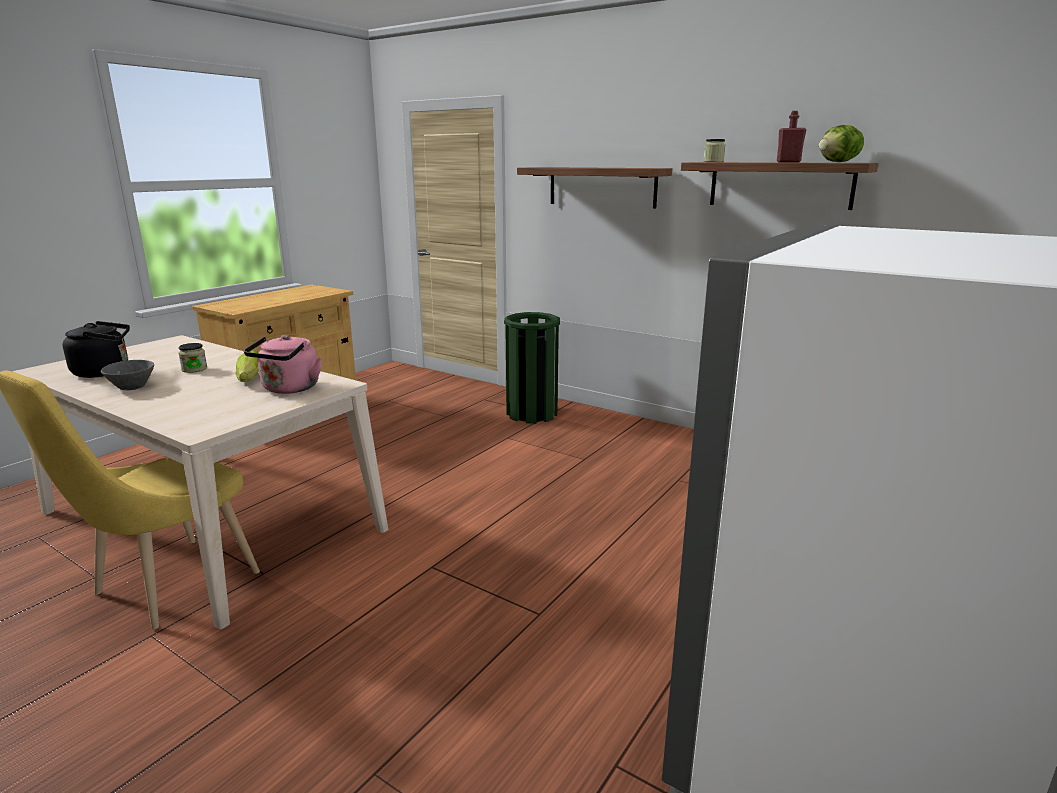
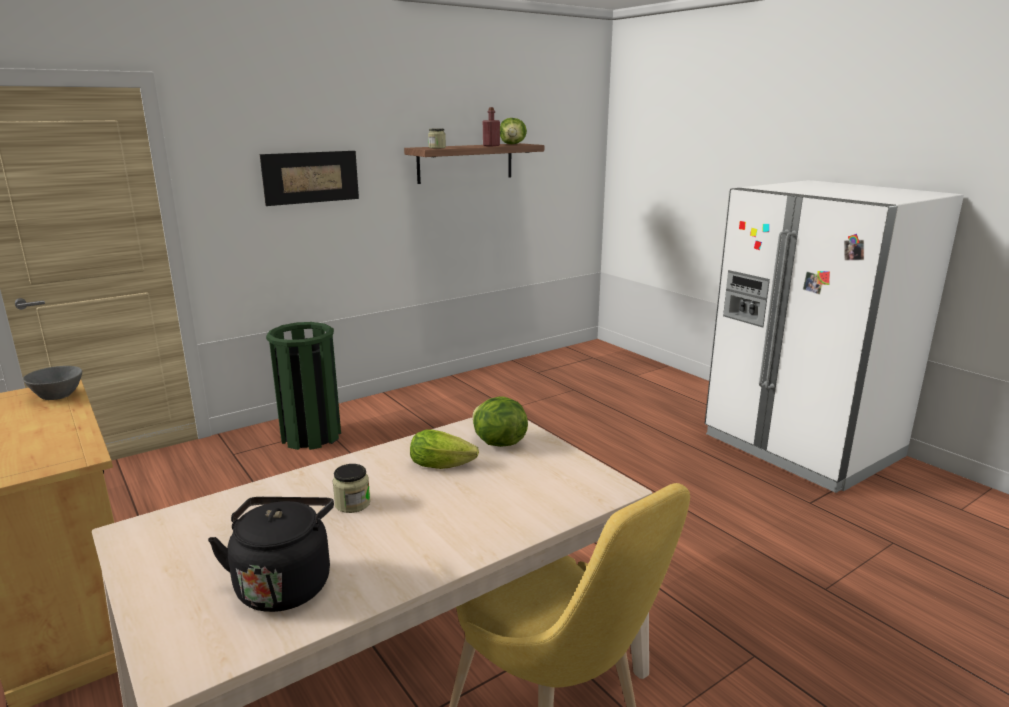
camera: 70 degrees left, 0 degrees up
(130, 387) = (405, 549): grey bowl -> grey bowl (58, 396)
(289, 389) = (498, 443): pink kettle -> lettuce
(601, 187) = (311, 177): shelf -> picture

